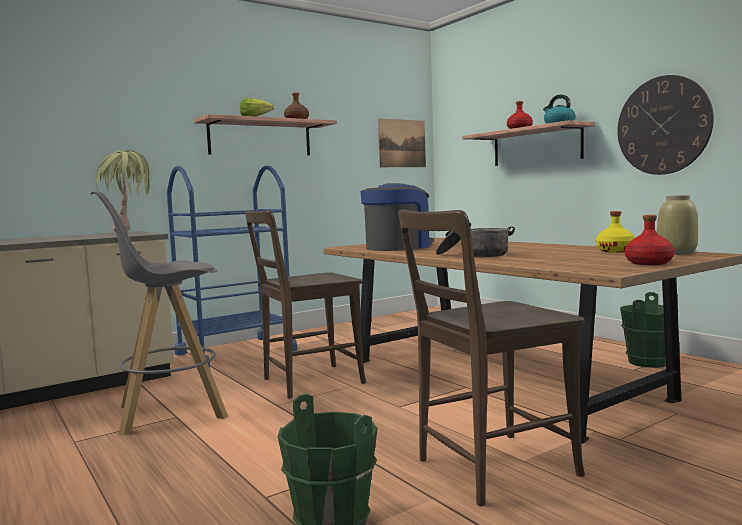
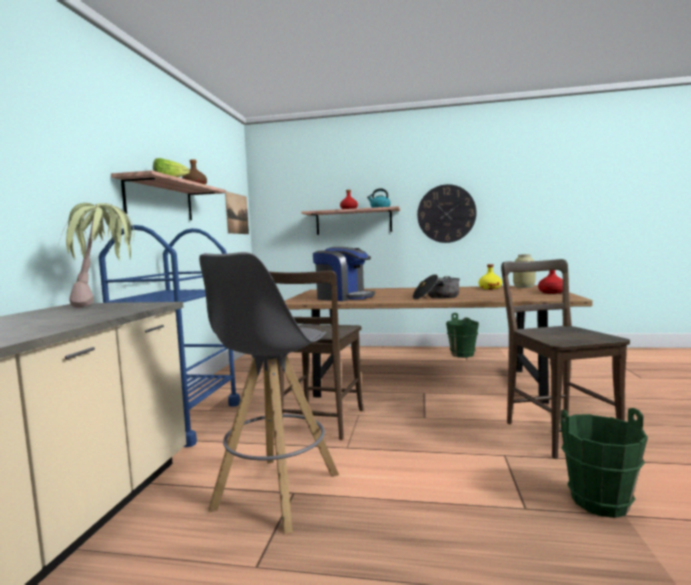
camera: 45 degrees left, 0 degrees up
(398, 247) = (343, 297): coffee machine -> coffee machine turned 120 degrees clockwise
(489, 469) = (557, 432): brown chair -> brown chair turned 150 degrees clockwise

